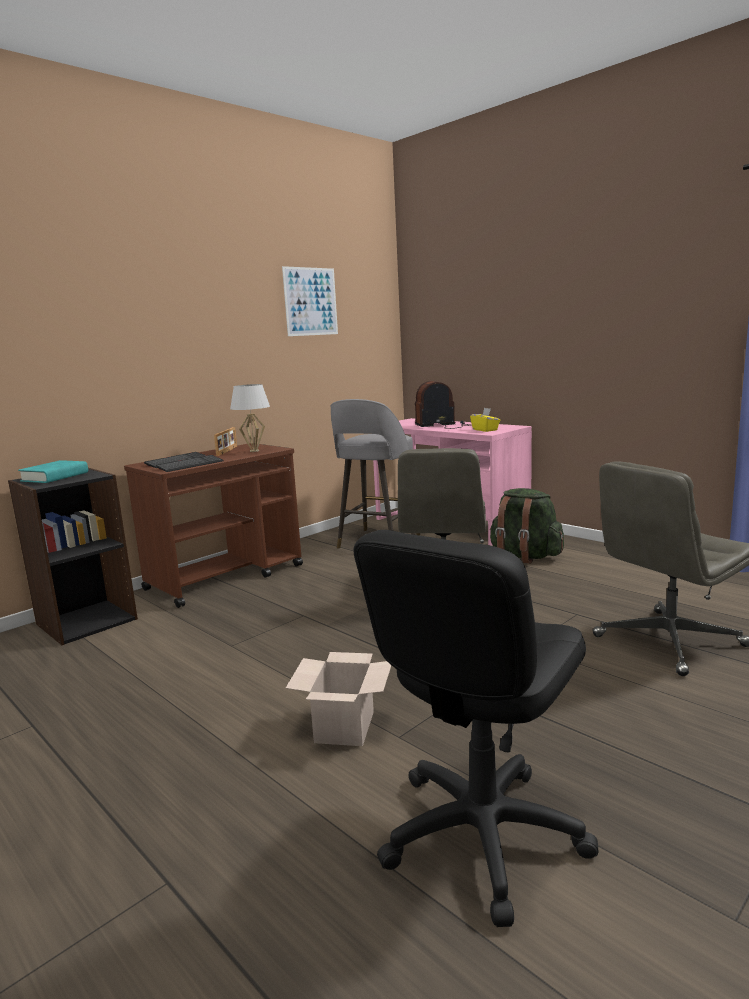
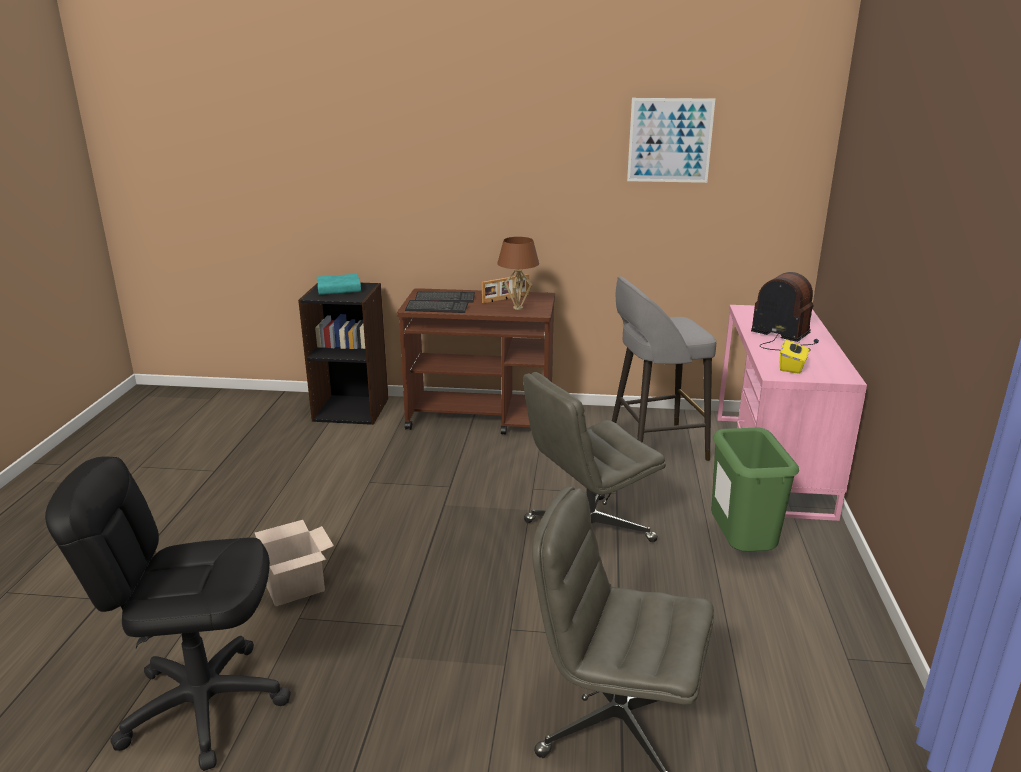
camera: 50 degrees right, 10 degrees up
(254, 451) = (518, 308): white table lamp -> brown table lamp
(524, 557) = (739, 549): green backpack -> green trash can

